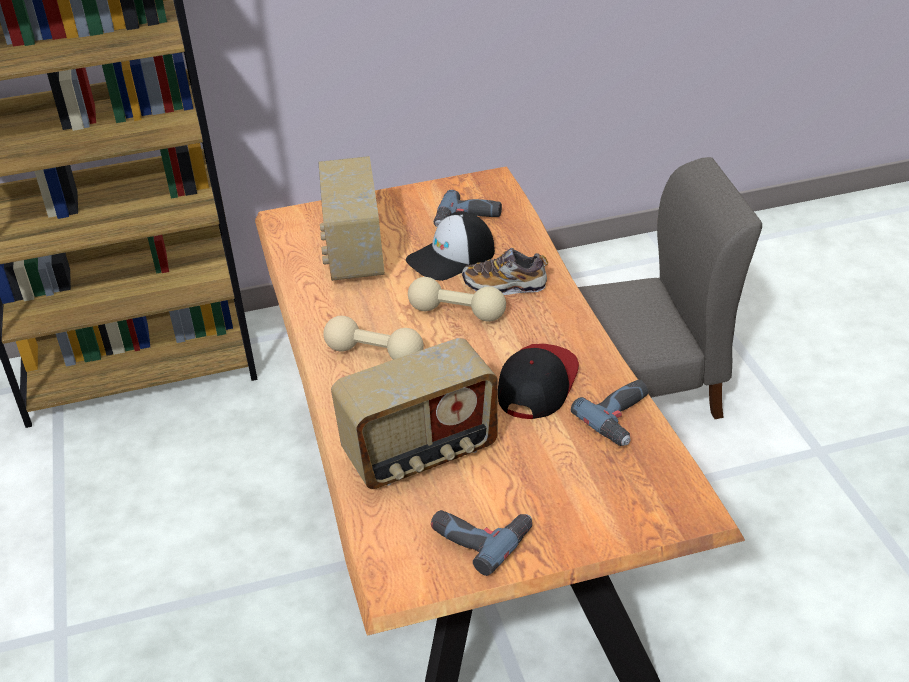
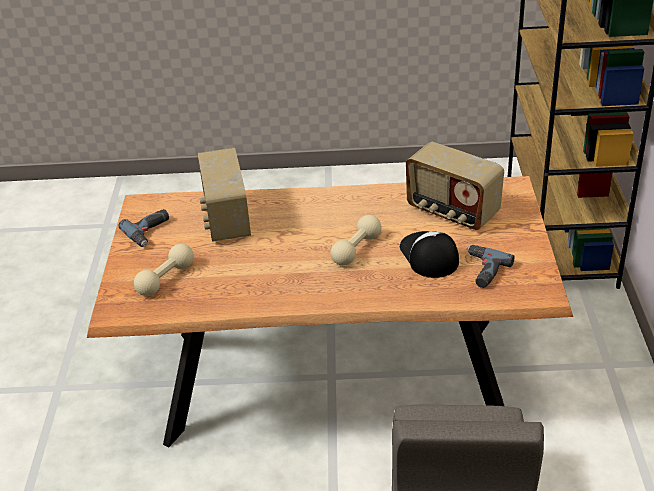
camera: 105 degrees right, 0 degrees up
(353, 254) = (452, 212): radio -> radio turned 150 degrees counterclockwise
(374, 353) = (329, 211): beige dumbbell -> beige dumbbell (166, 279)
(505, 286) = (379, 275): shoe -> none
(536, 384) = (261, 272): cap -> none
(623, 419) = (206, 302): power drill -> none

